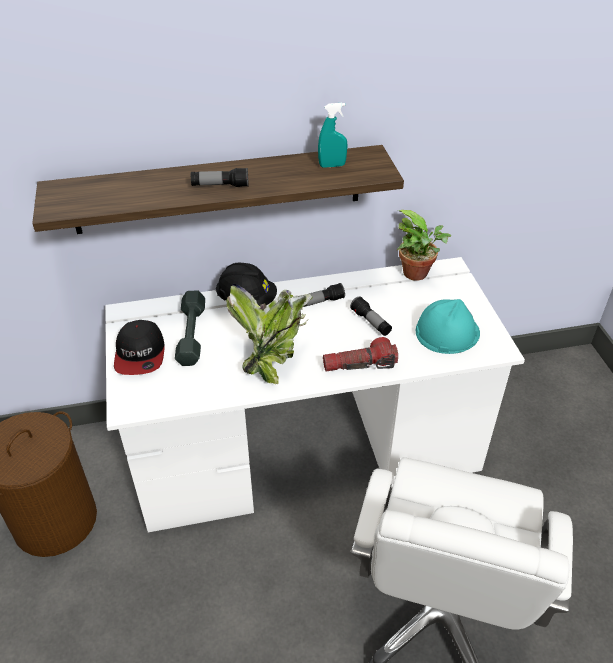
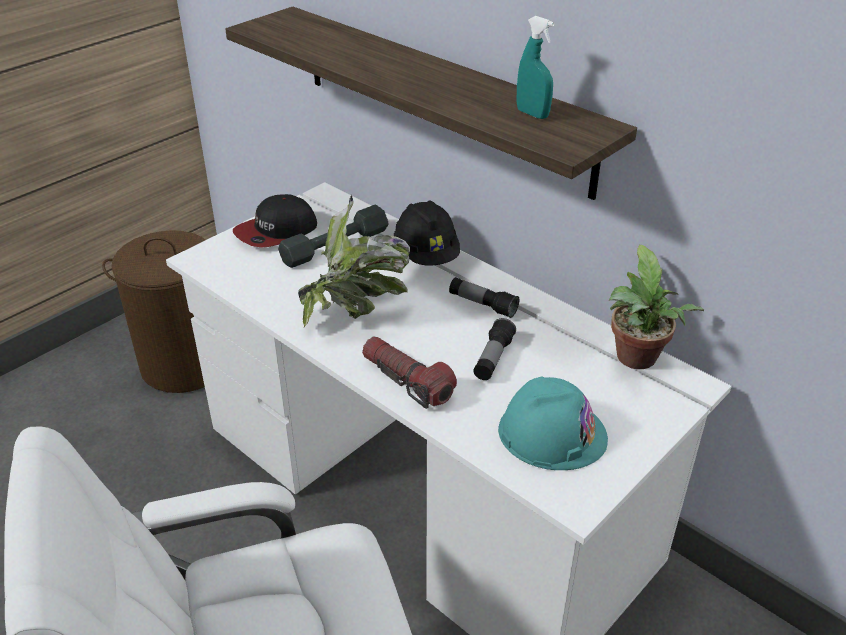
camera: 55 degrees right, 5 degrees down
(220, 186) = (397, 74): flashlight -> none

